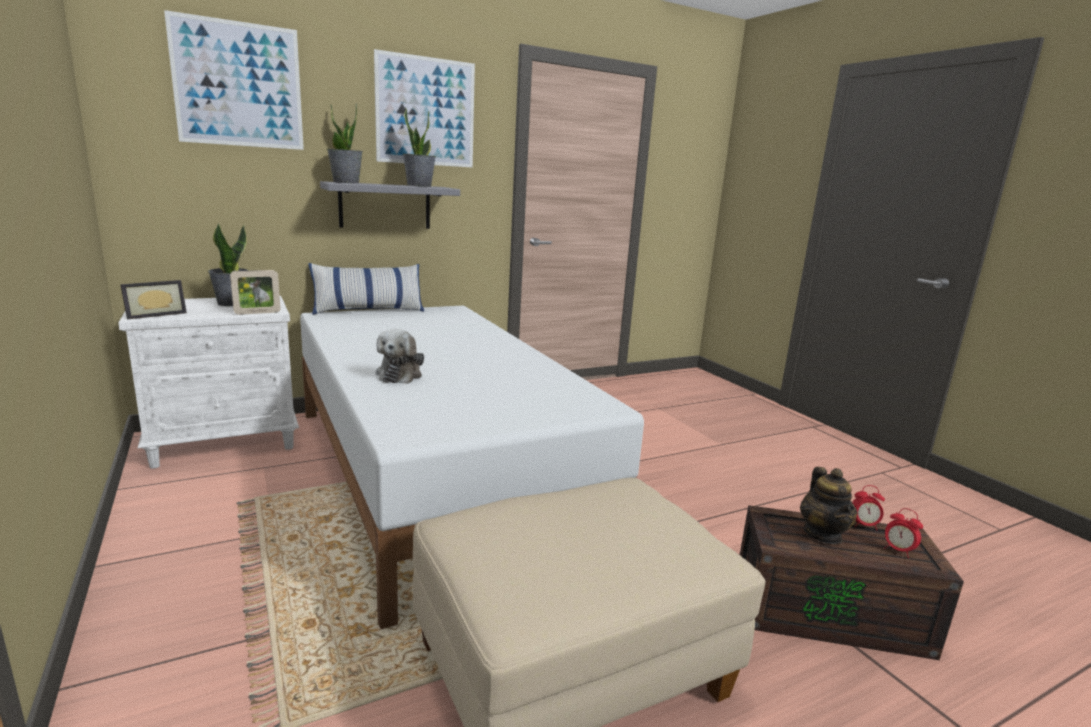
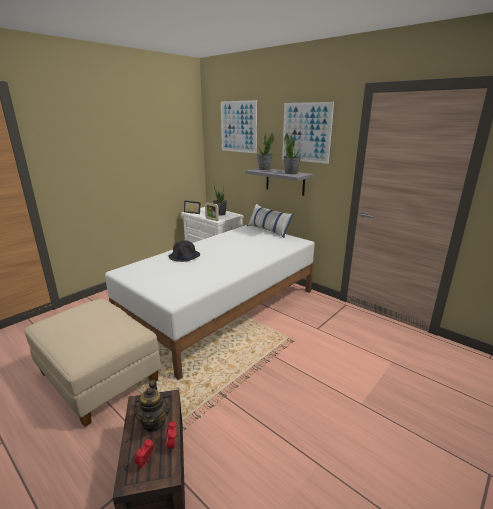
camera: 70 degrees right, 5 degrees up
(400, 374) = (184, 256): plush toy -> black hat
(823, 534) = (154, 422): teapot -> teapot turned 75 degrees counterclockwise

